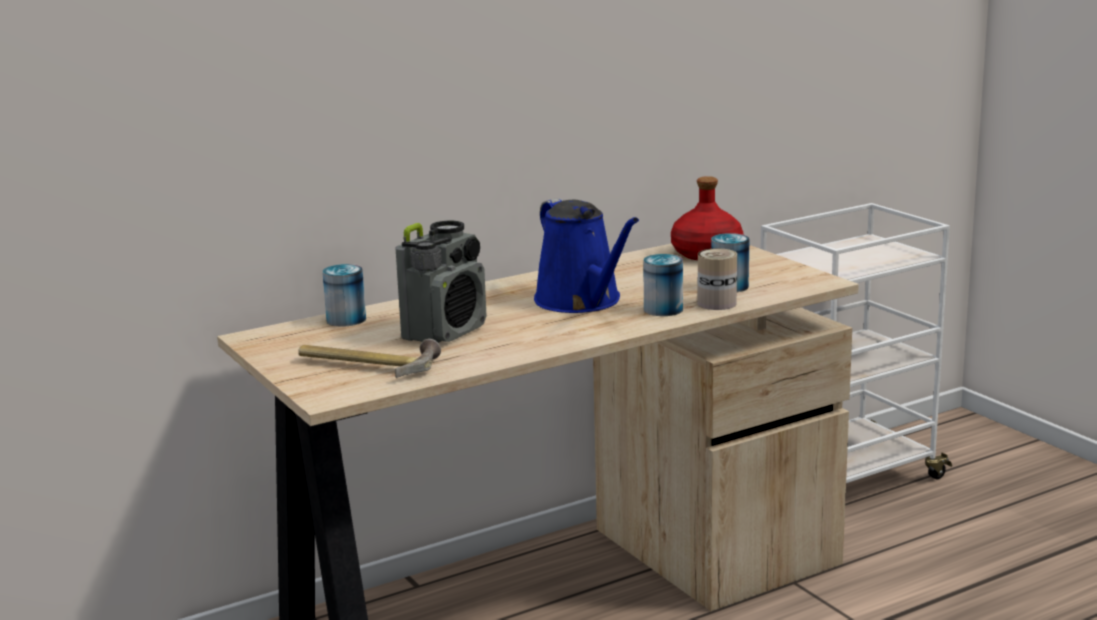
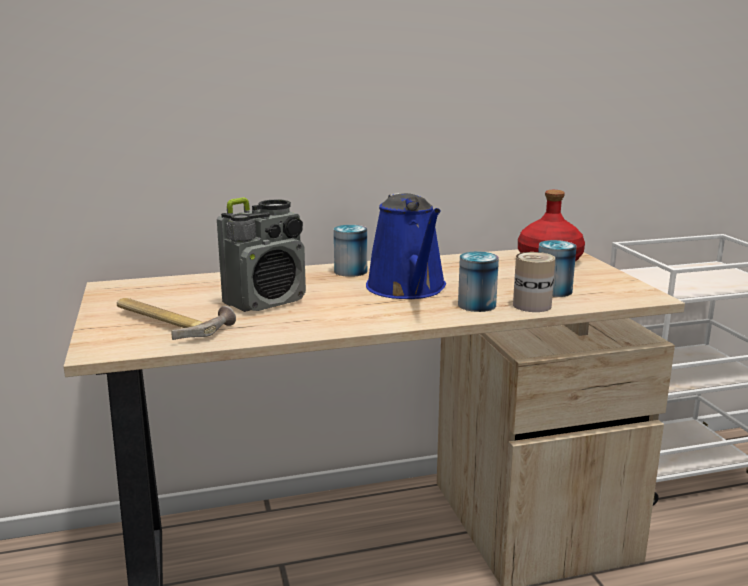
camera: 15 degrees right, 0 degrees up
(346, 320) = (198, 281): can -> can (350, 271)

